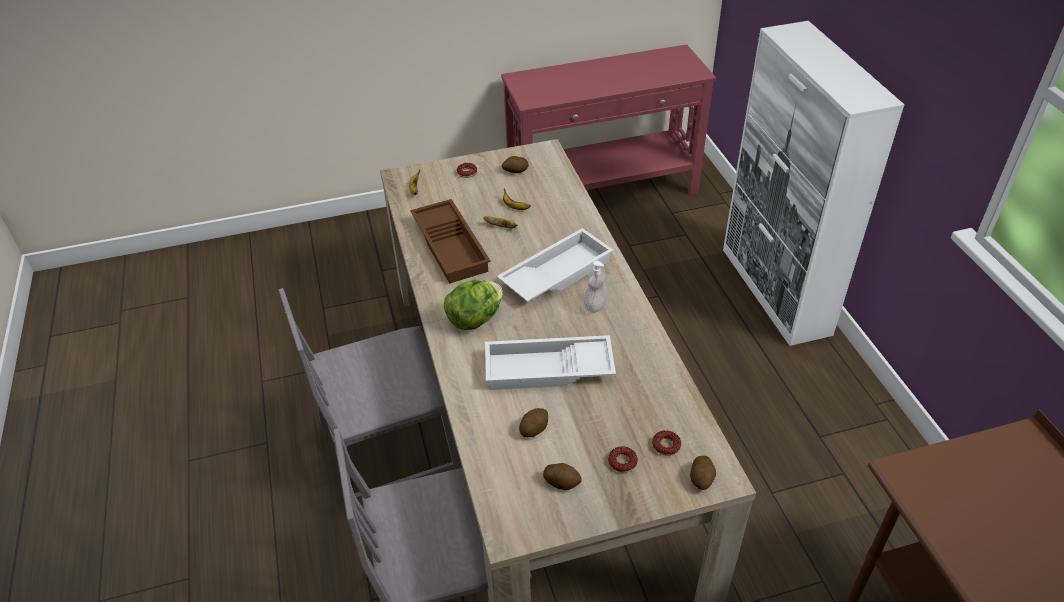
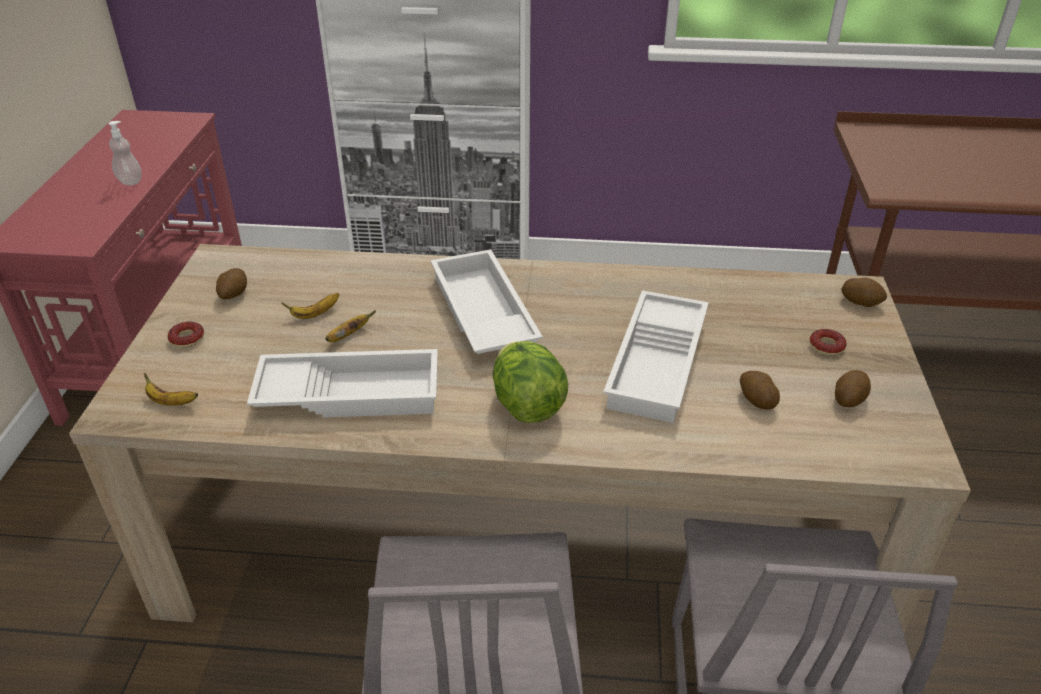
camera: 70 degrees left, 5 degrees down
(452, 246) = (351, 392): brown tray -> white tray
(595, 306) = (563, 299): soap dispenser -> soap dispenser (130, 181)
(666, 445) = (809, 311): donut -> none

